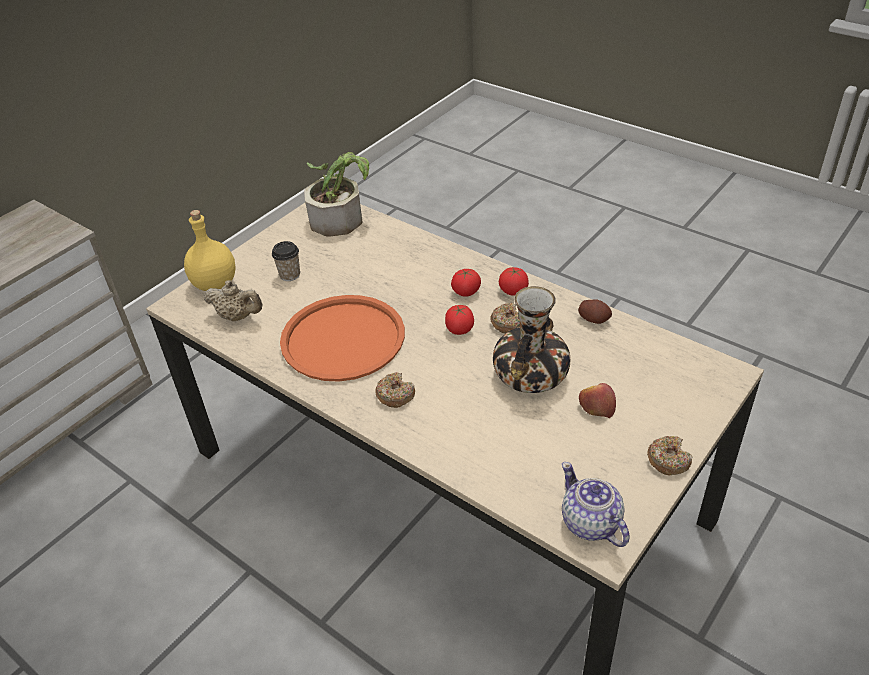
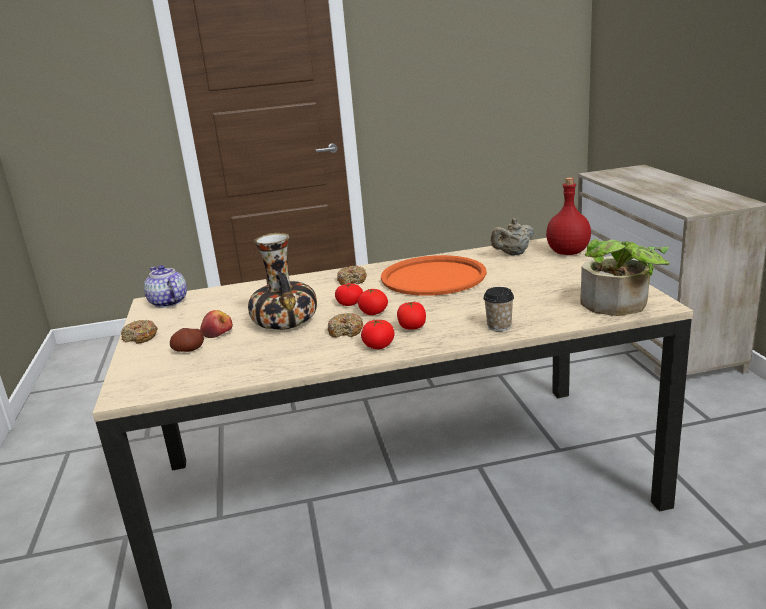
camera: 130 degrees right, 20 degrees down
(216, 284) = (567, 253): yellow bottle -> red bottle
(290, 275) = (543, 274): cup -> cup (499, 326)
(453, 358) = (349, 303): none -> tomato
(590, 523) = (168, 302): teapot -> teapot turned 135 degrees counterclockwise
(594, 319) = (283, 366): potato -> potato (189, 350)

